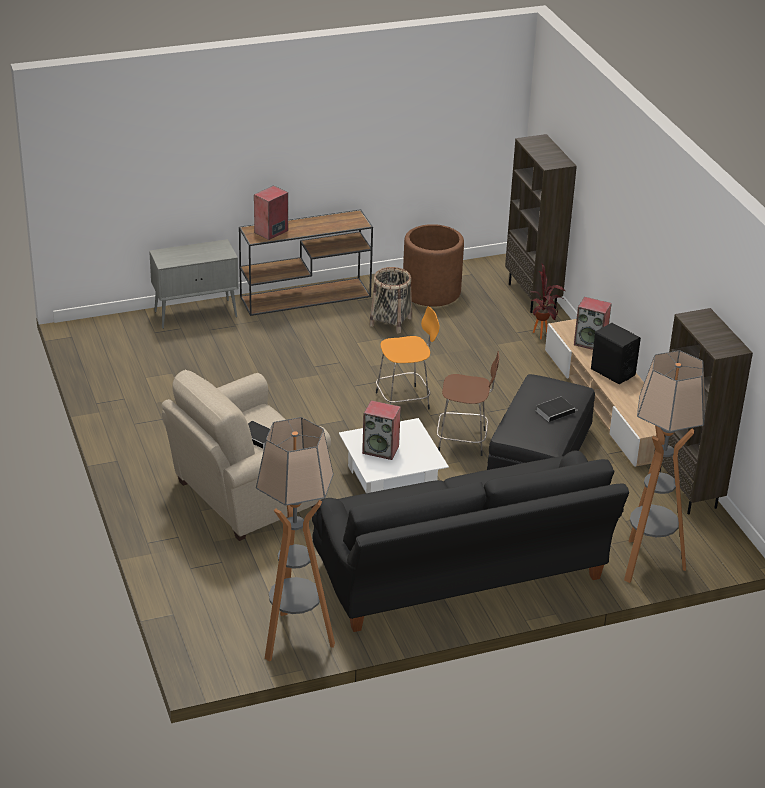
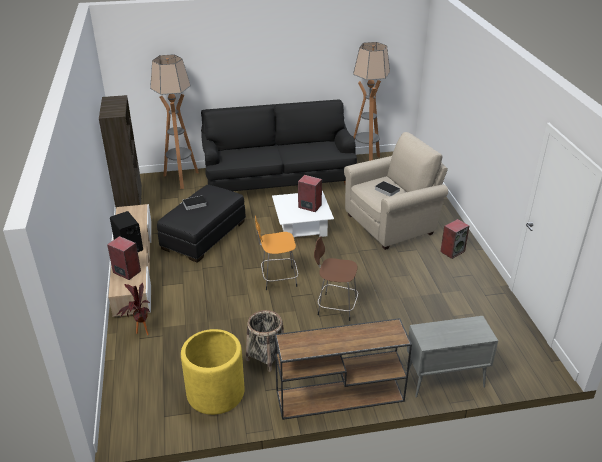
camera: 170 degrees left, 0 degrees up
(271, 232) = (378, 333): speaker -> speaker (452, 251)
(431, 292) = (215, 393): brown planter -> yellow planter
(464, 441) = (247, 247): brown stool -> brown stool (335, 307)
(533, 296) = (121, 378): brown bookcase -> none

